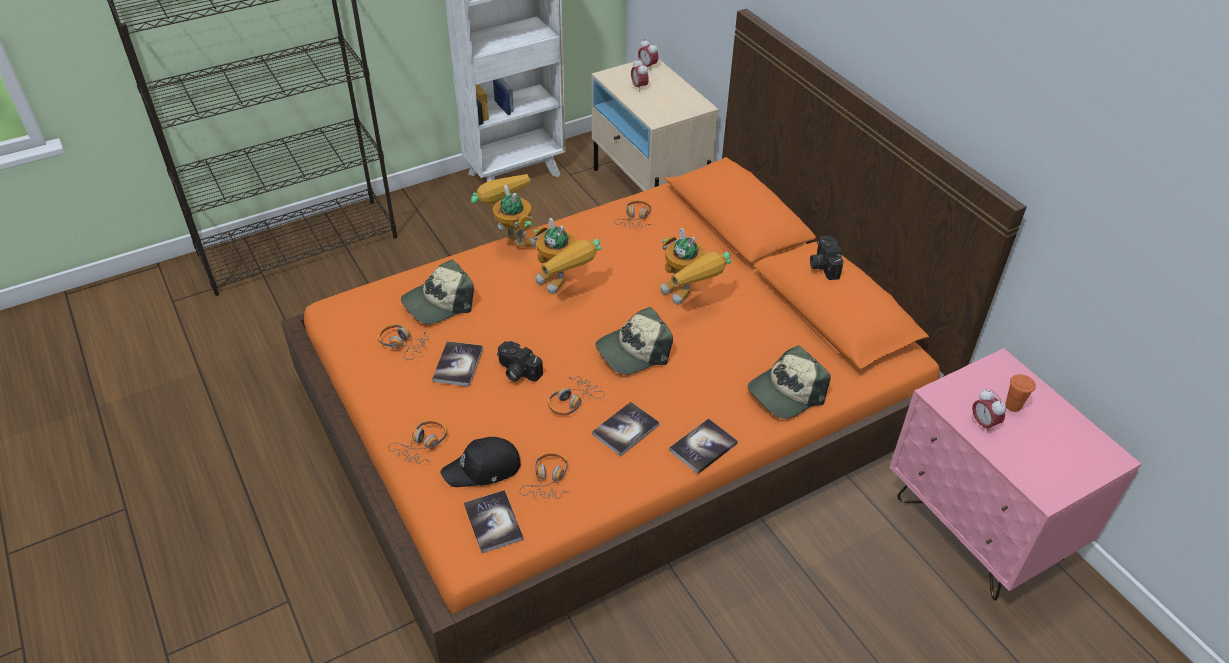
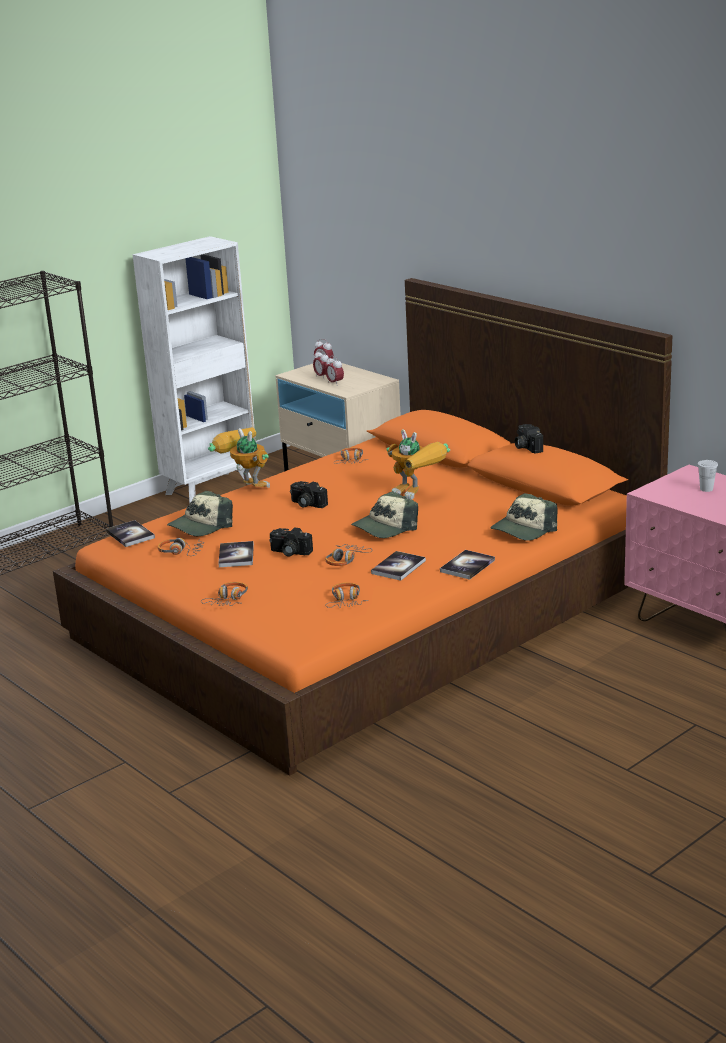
camera: 10 degrees left, 20 degrees down
(483, 469) = (288, 603): black cap -> none
(493, 522) = (311, 627): book -> book (130, 535)
(563, 287) = (306, 504): toy robot -> camera
(983, 424) = (686, 500): alarm clock -> alarm clock (335, 383)
(1013, 406) = (706, 489): orange cup -> white cup

